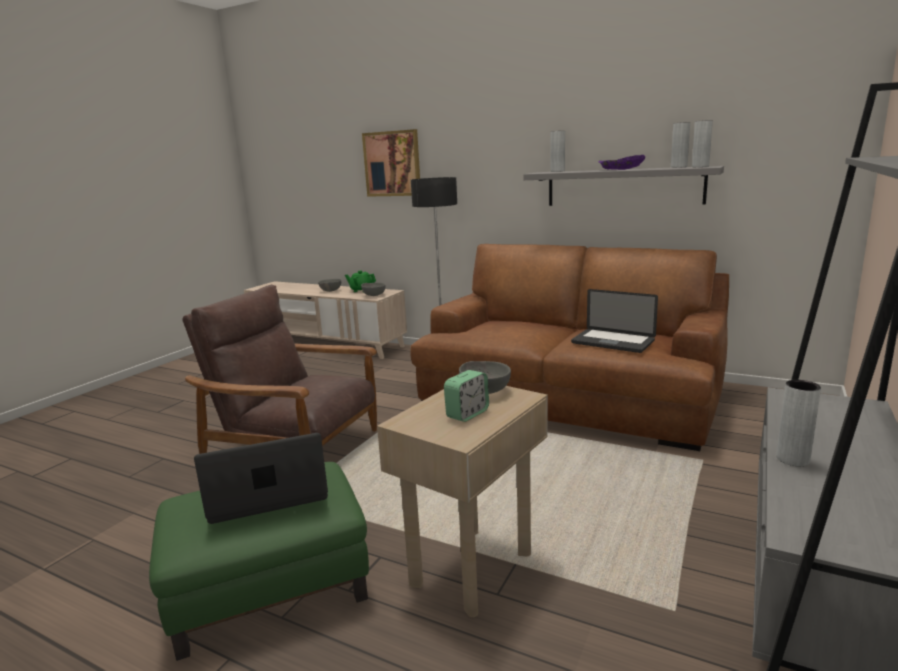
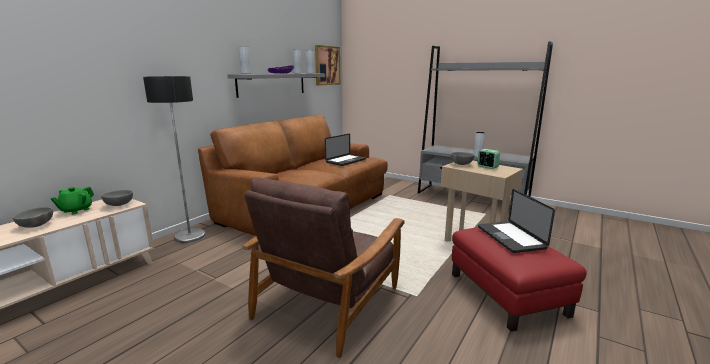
camera: 85 degrees left, 0 degrees up
(269, 588) = (507, 294): green ottoman -> red ottoman
(392, 164) = (85, 60): picture -> picture (327, 65)

